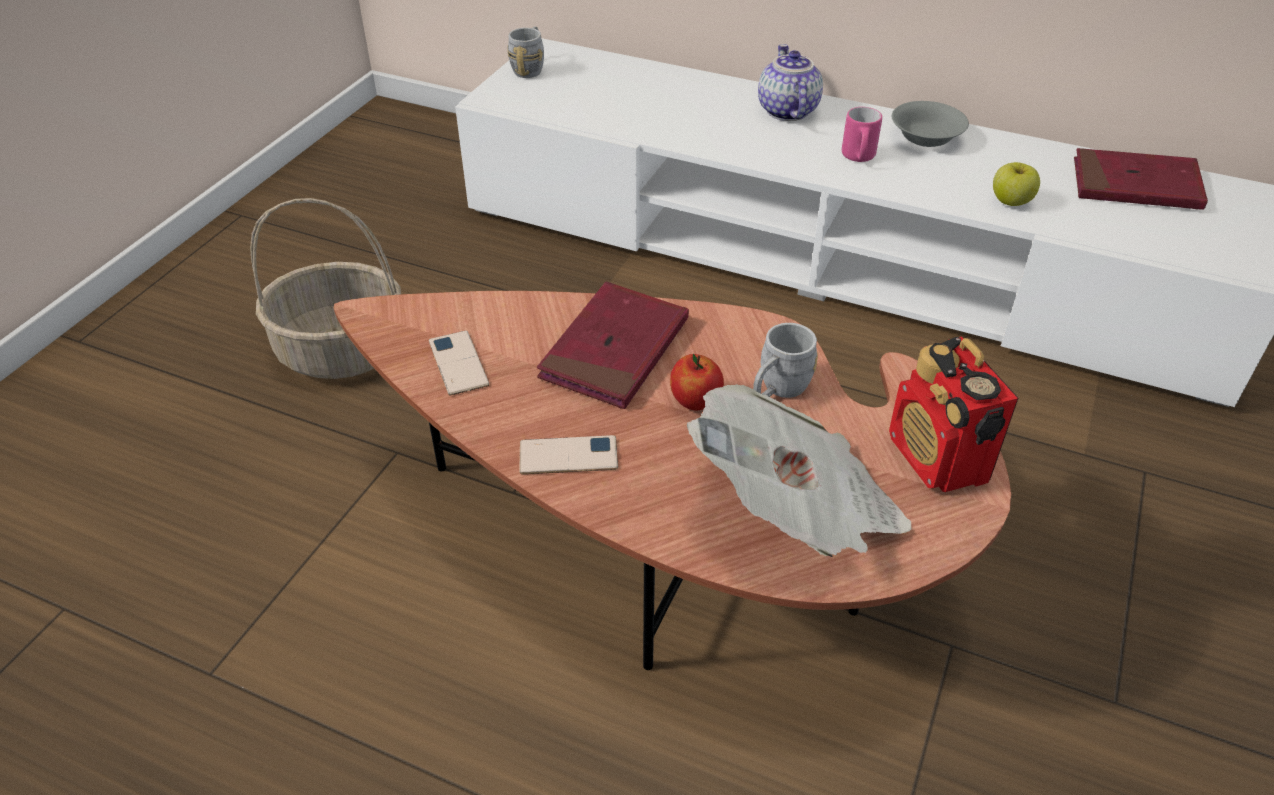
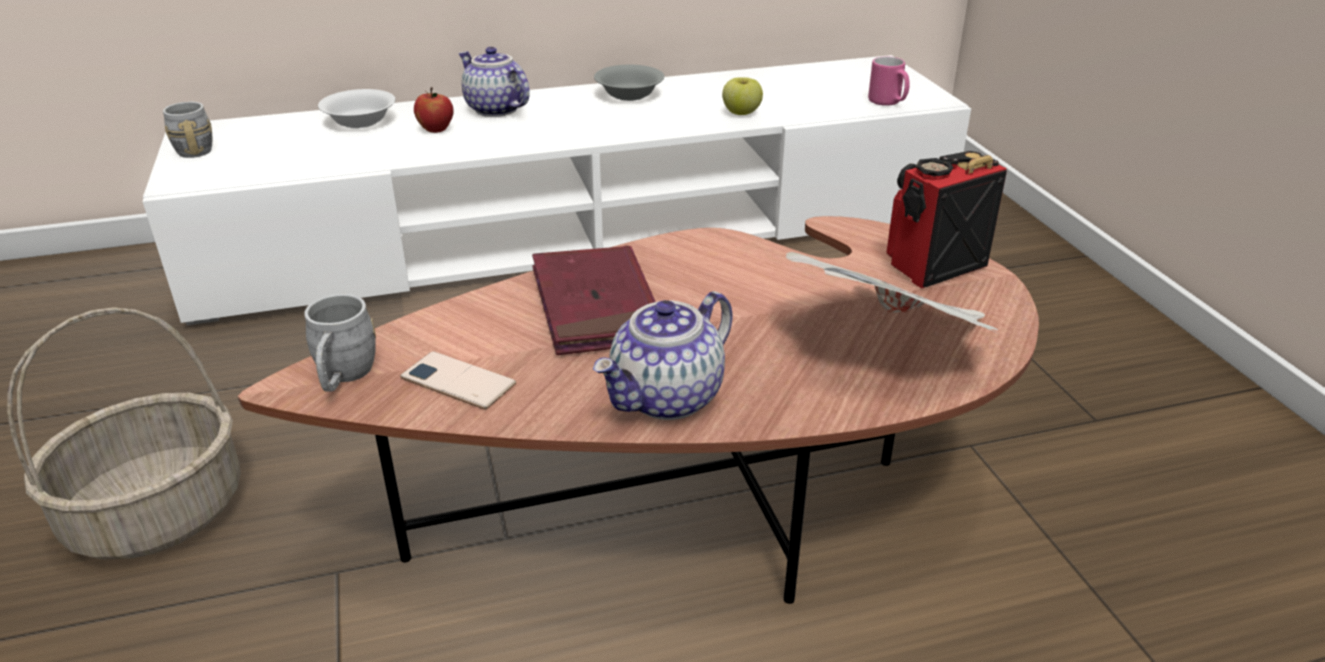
camera: 40 degrees left, 10 degrees down
(568, 456) = (667, 398): phone -> teapot
(666, 84) = (359, 122): none -> white bowl
(695, 402) = (716, 311): apple -> apple (436, 129)
(777, 390) = (766, 275): grey mug -> grey mug (343, 377)
(858, 158) = (596, 121): pink mug -> pink mug (888, 103)
(938, 460) = (933, 266): radio -> radio turned 120 degrees clockwise
(1135, 185) = (805, 80): red book -> none

